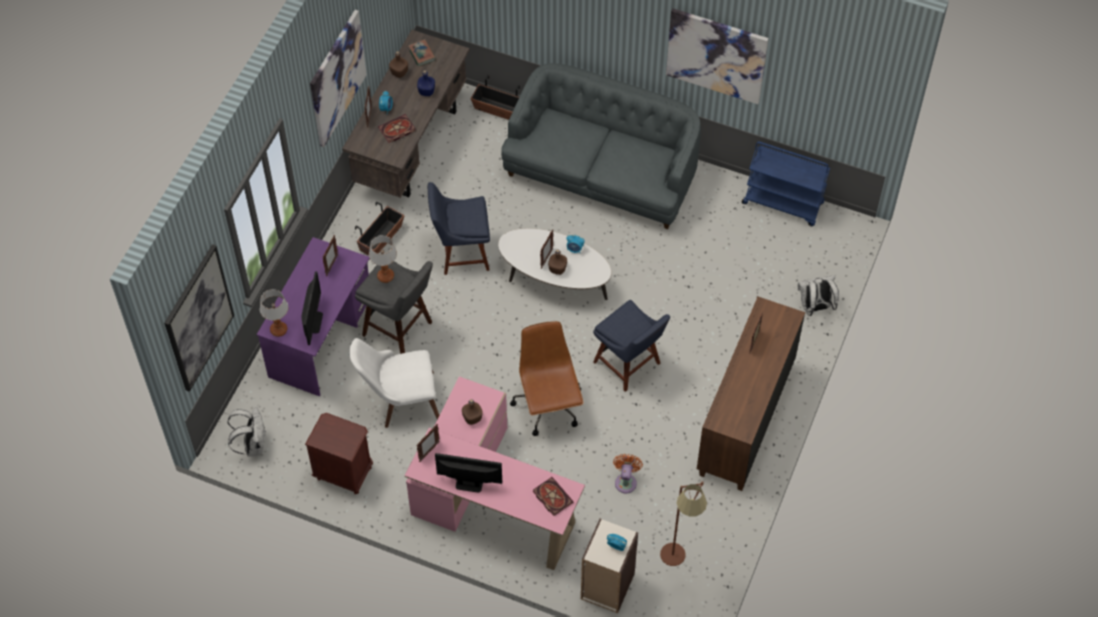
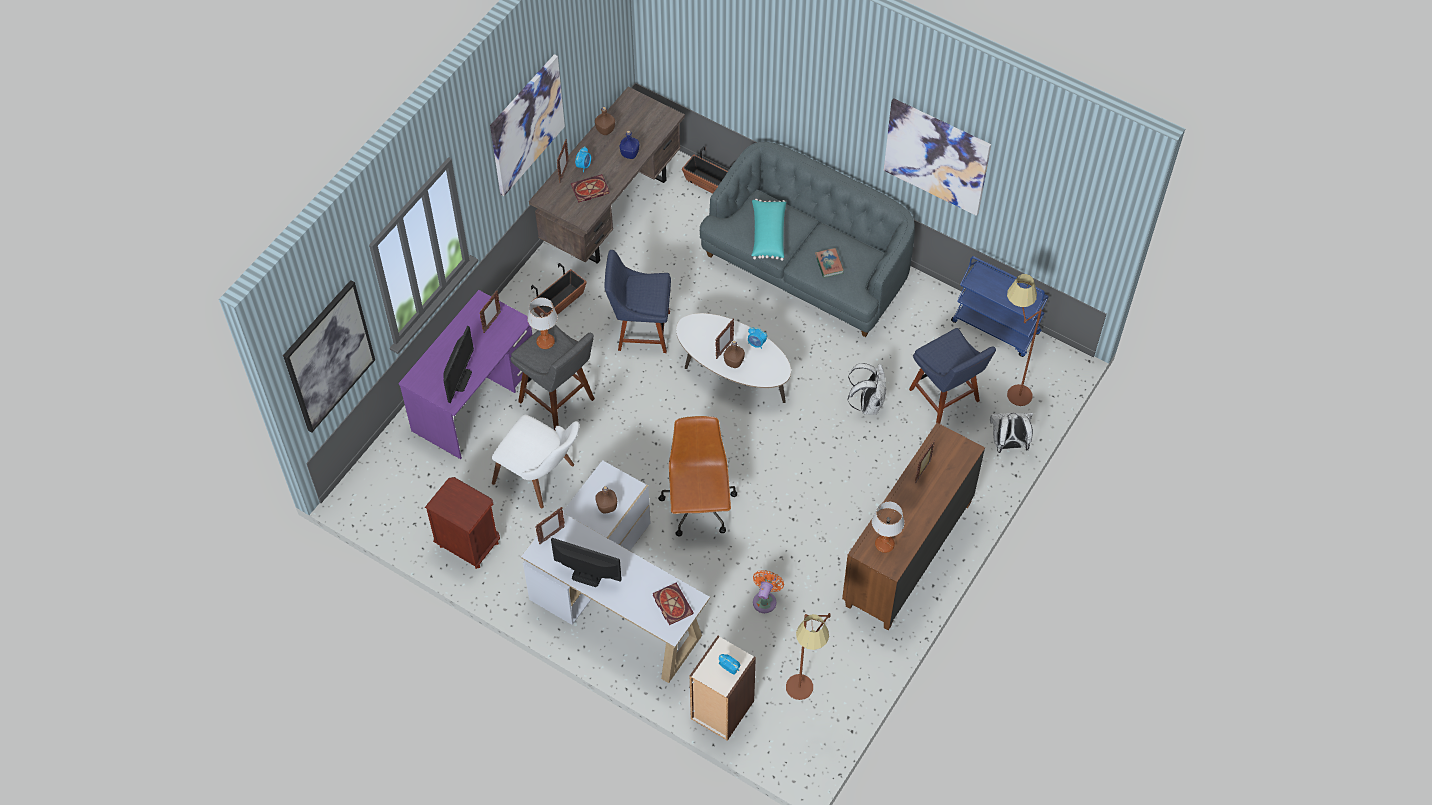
camera: 10 degrees right, 0 degrees up
(252, 445) = (380, 499): white backpack -> white backpack (868, 403)
(279, 330) = (422, 382): table lamp -> table lamp (884, 545)
(399, 401) = (542, 477): white chair -> white chair turned 150 degrees counterclockwise
(421, 54) = (632, 113): book -> book (829, 264)
(488, 499) = (615, 596): pink desk -> white desk
(565, 148) = (767, 234): none -> turquoise pillow
(629, 365) = (794, 476): blue chair -> blue chair (946, 397)
(806, 258) = (1009, 389): none -> brown floor lamp

